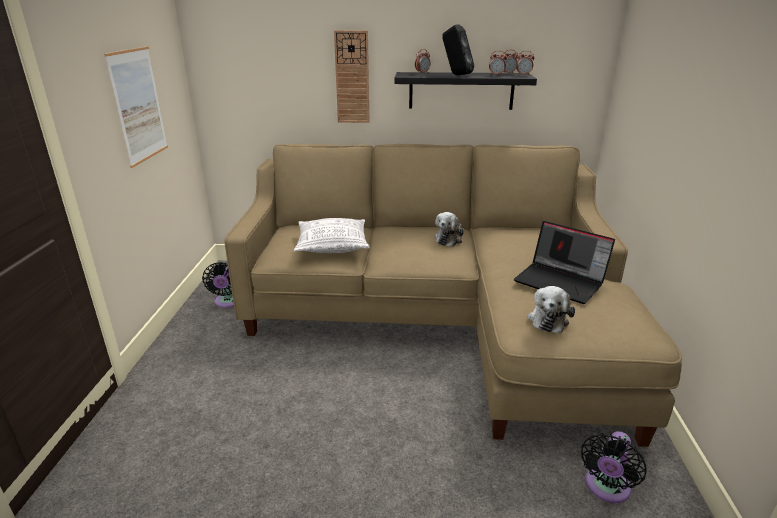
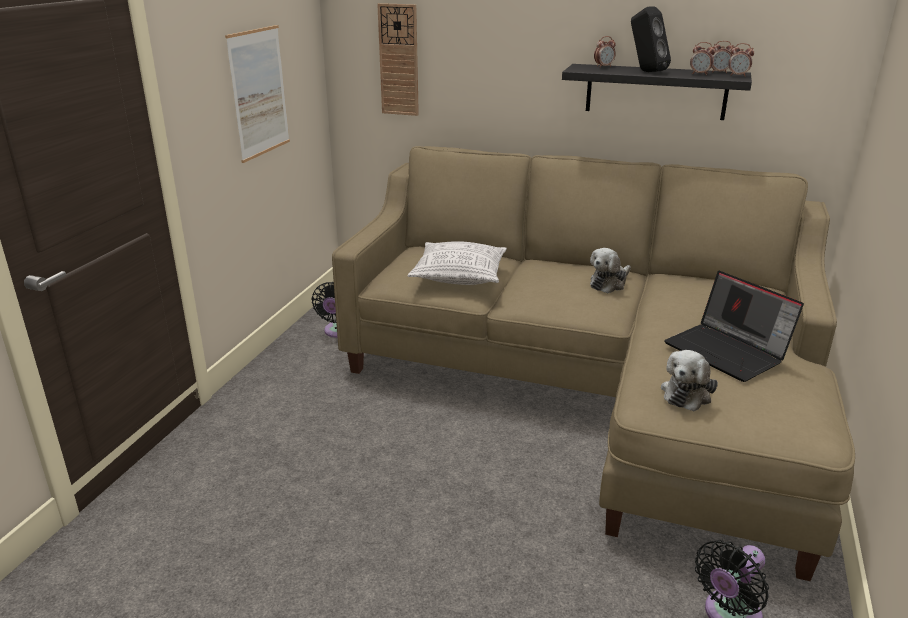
camera: 15 degrees right, 0 degrees up
(352, 77) = (516, 68): wall clock -> wall clock (399, 60)

